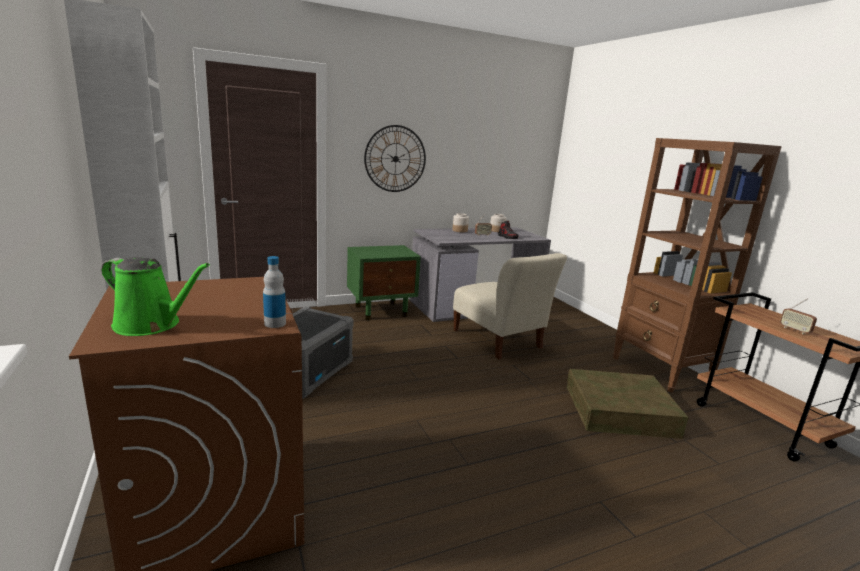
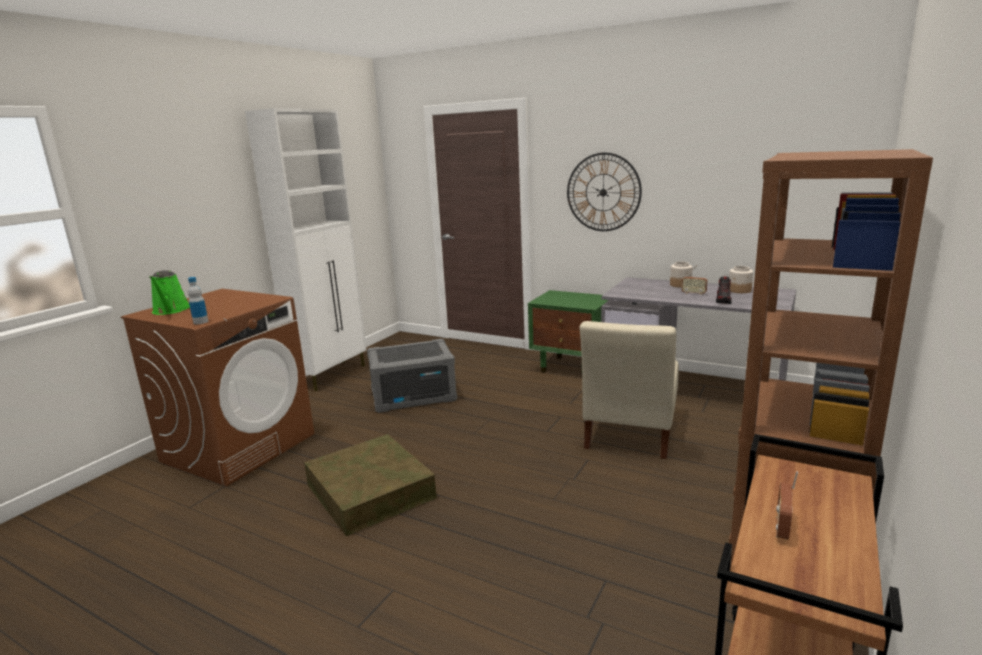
camera: 55 degrees right, 0 degrees up
(620, 411) = (598, 555): brown storage box -> brown storage box (370, 491)

